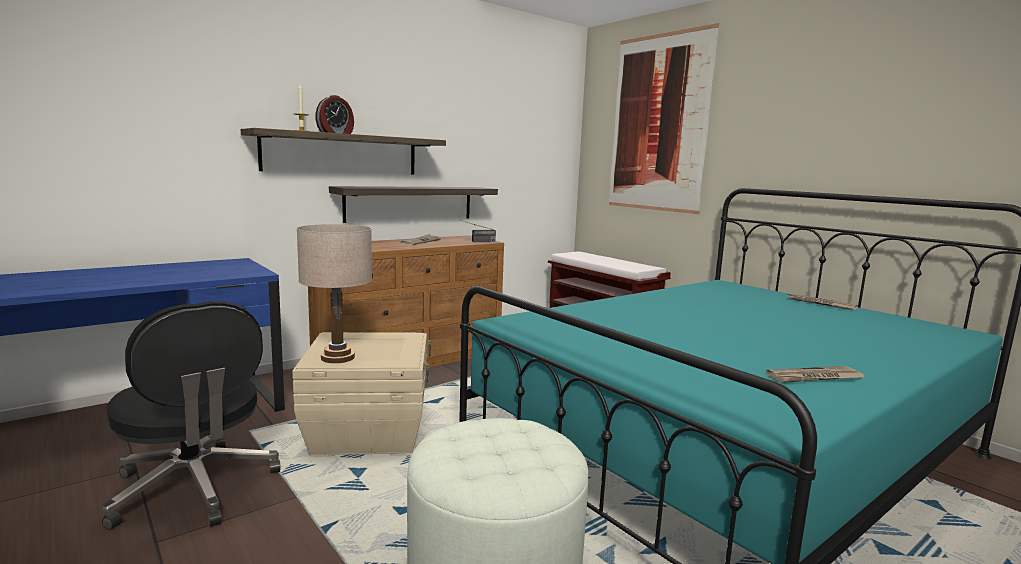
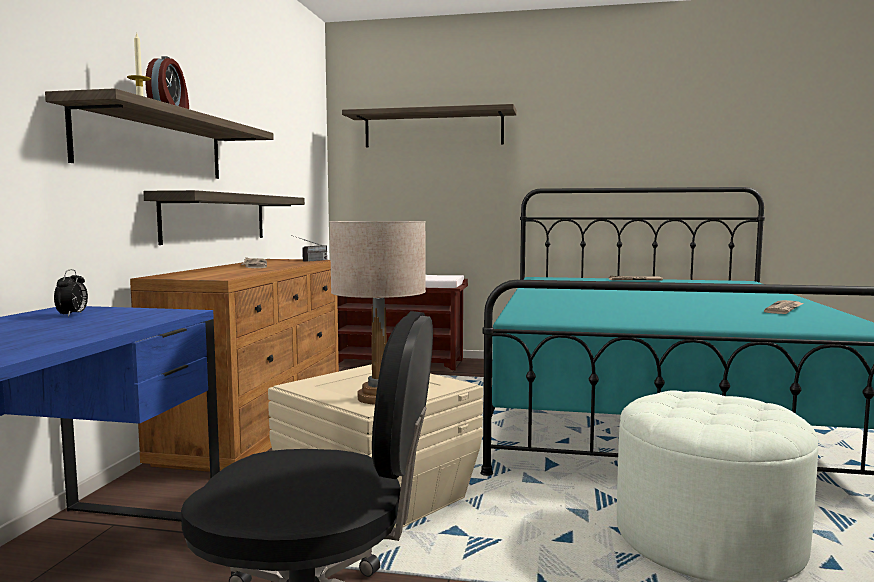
camera: 40 degrees left, 5 degrees down
(218, 266) = (72, 315): none -> alarm clock
(658, 123) = (433, 129): picture -> shelf

